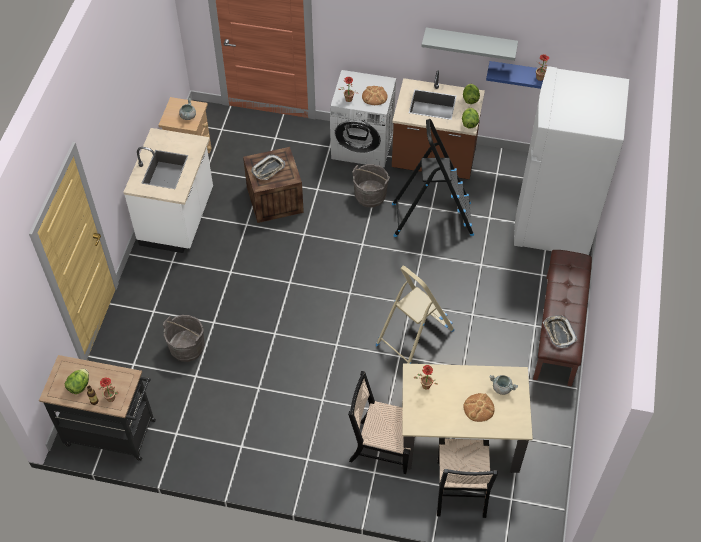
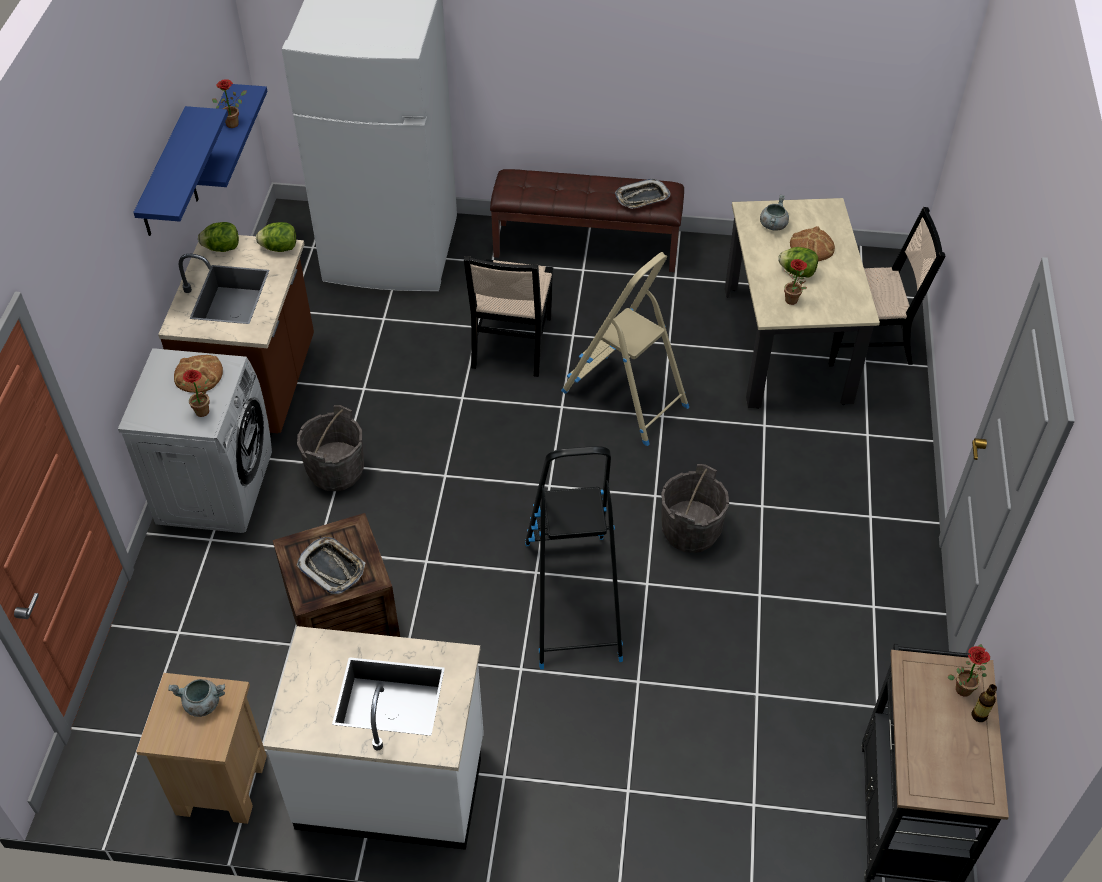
camera: 95 degrees left, 5 degrees down
(79, 386) = (955, 749): lettuce -> lettuce (797, 272)
(187, 348) = (701, 717): grey bucket -> grey bucket (691, 531)
(382, 447) = (824, 427): chair -> chair (512, 343)
(433, 219) = (388, 385): black step ladder -> black step ladder (572, 598)
(470, 42) = (164, 174): grey shelf -> blue shelf

